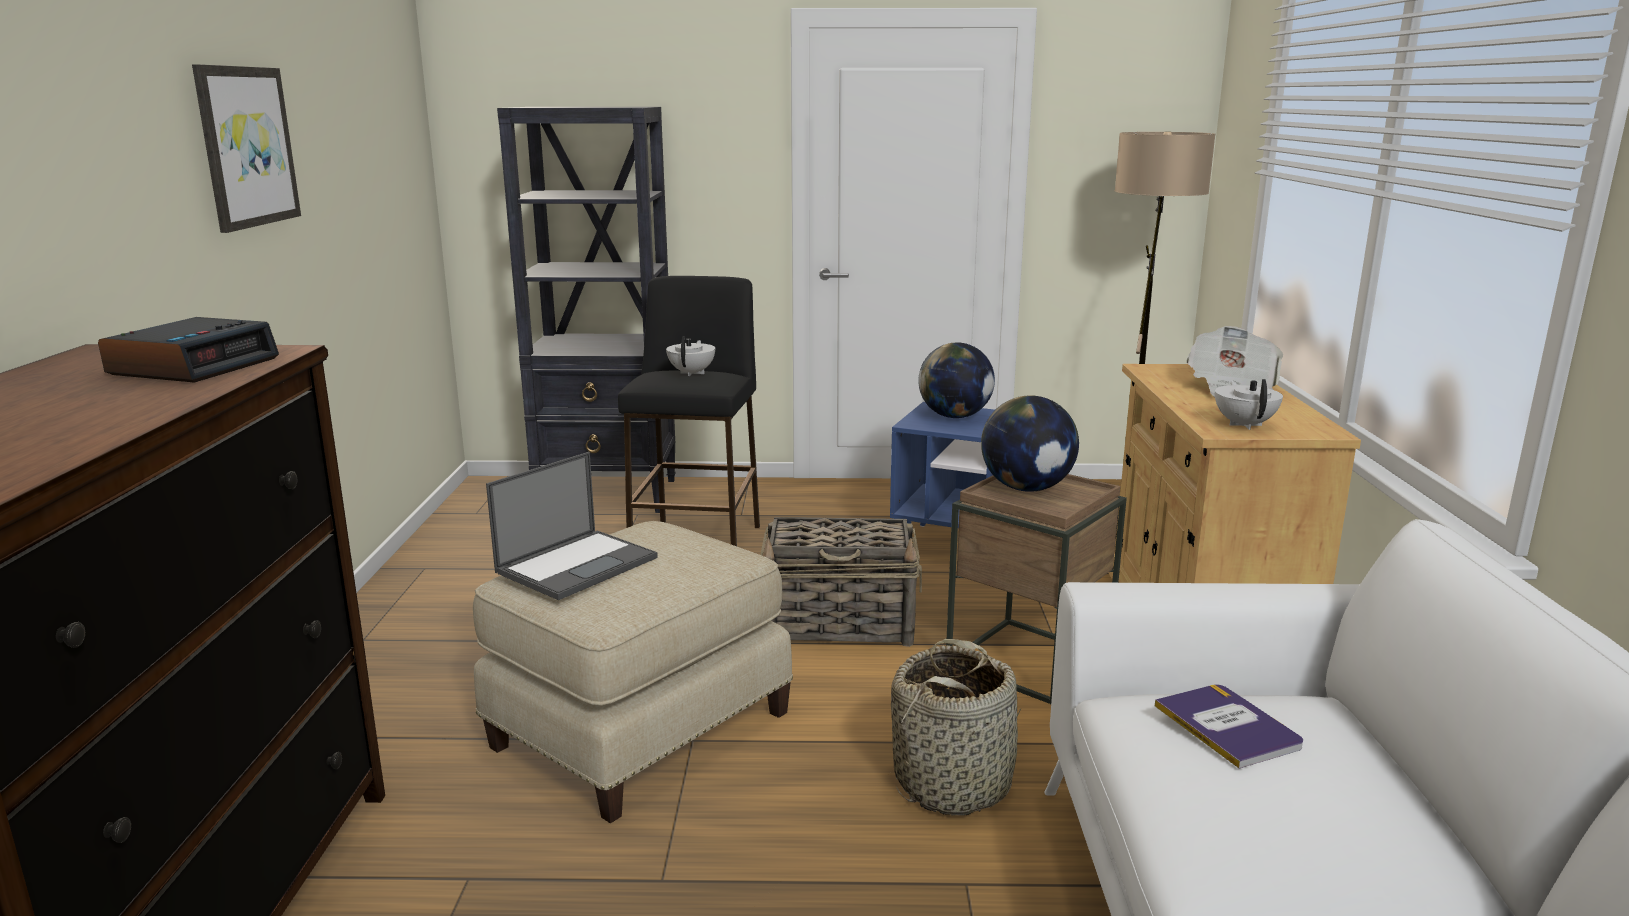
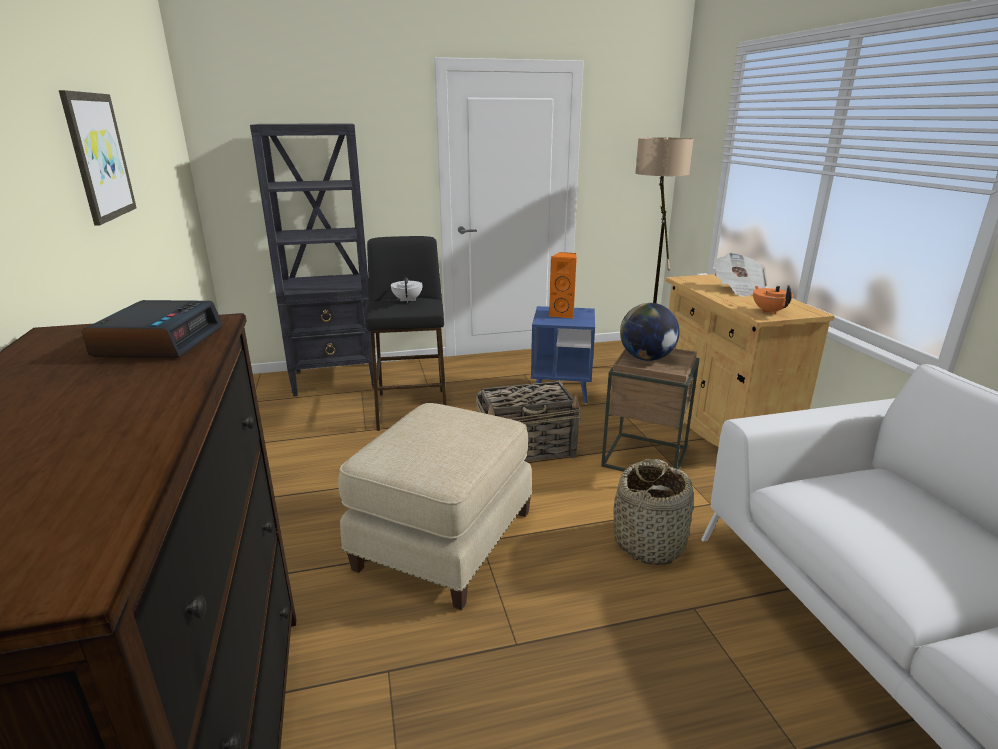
camera: 15 degrees left, 5 degrees up
(578, 564) = (406, 442): laptop -> none
(955, 416) = (563, 314): globe -> orange speaker
(1228, 726) = (861, 498): book -> none
(1244, 424) = (769, 311): white teapot -> orange teapot

